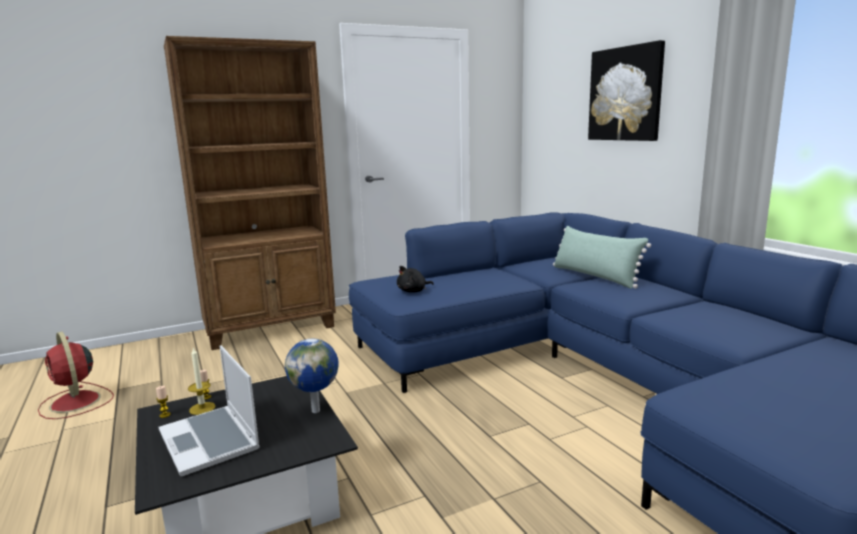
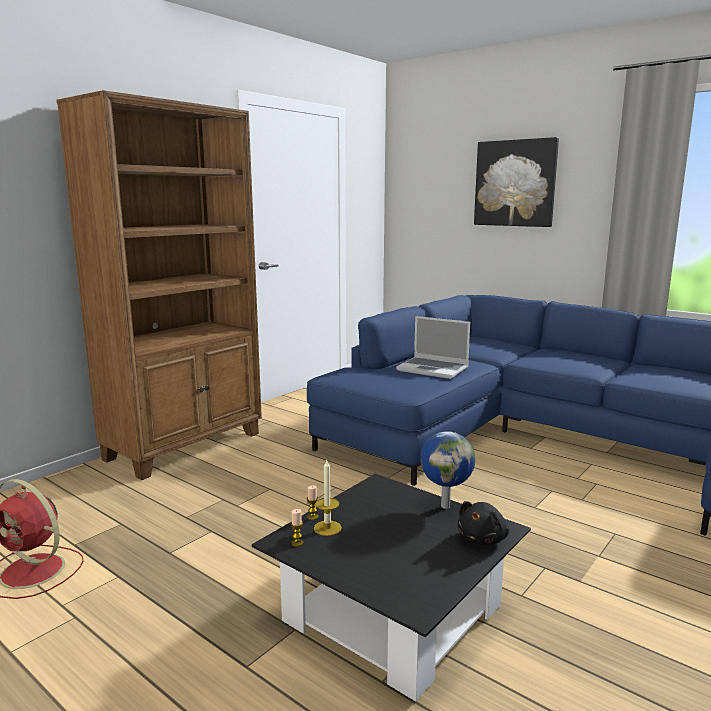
camera: 25 degrees left, 0 degrees up
(211, 441) = (391, 555): laptop -> laptop (434, 369)
(413, 291) = (399, 381): black plush toy -> black plush toy (483, 538)
(595, 276) = (532, 352): green pillow -> none

